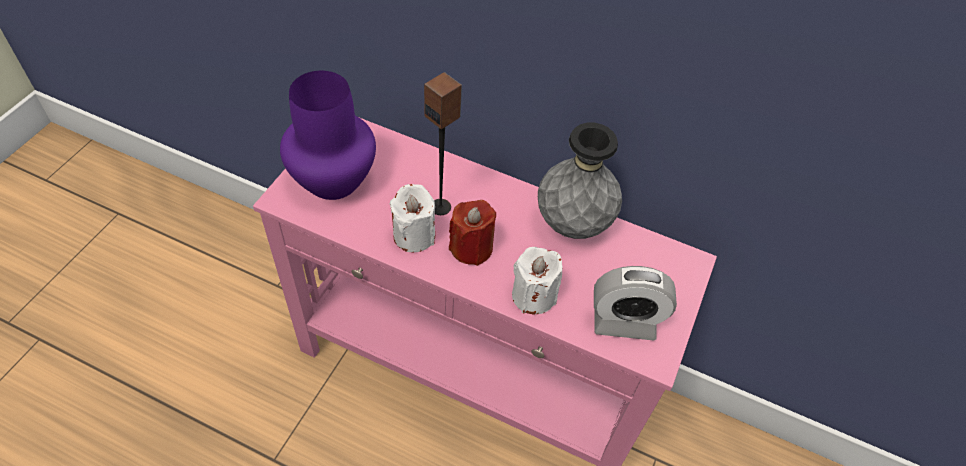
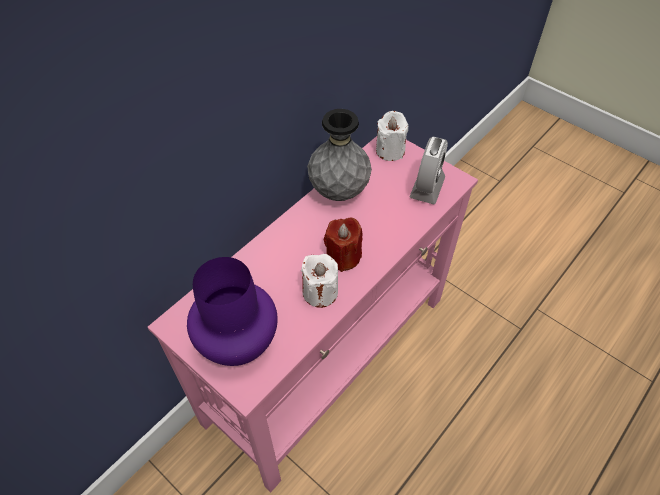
camera: 70 degrees left, 0 degrees up
(441, 207) = (296, 268): speaker -> none
(533, 296) = (396, 230): white candle -> white candle (390, 151)

